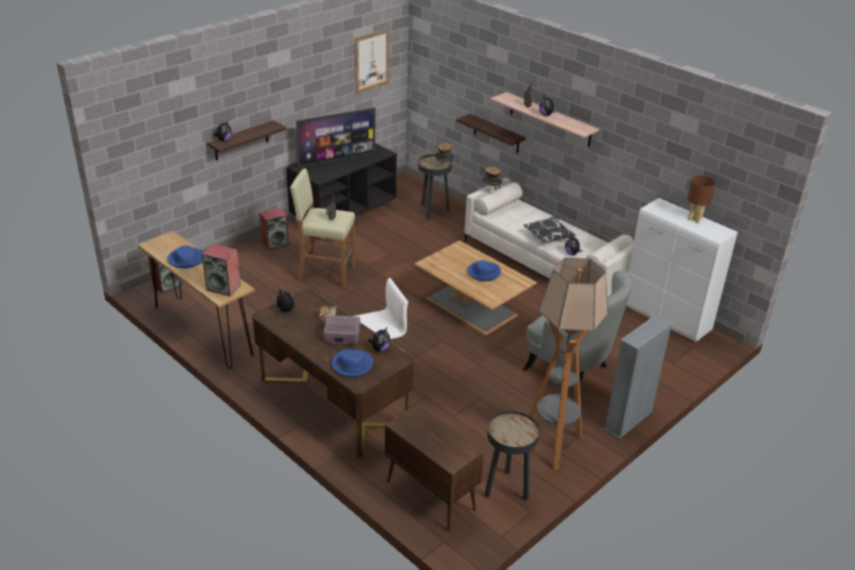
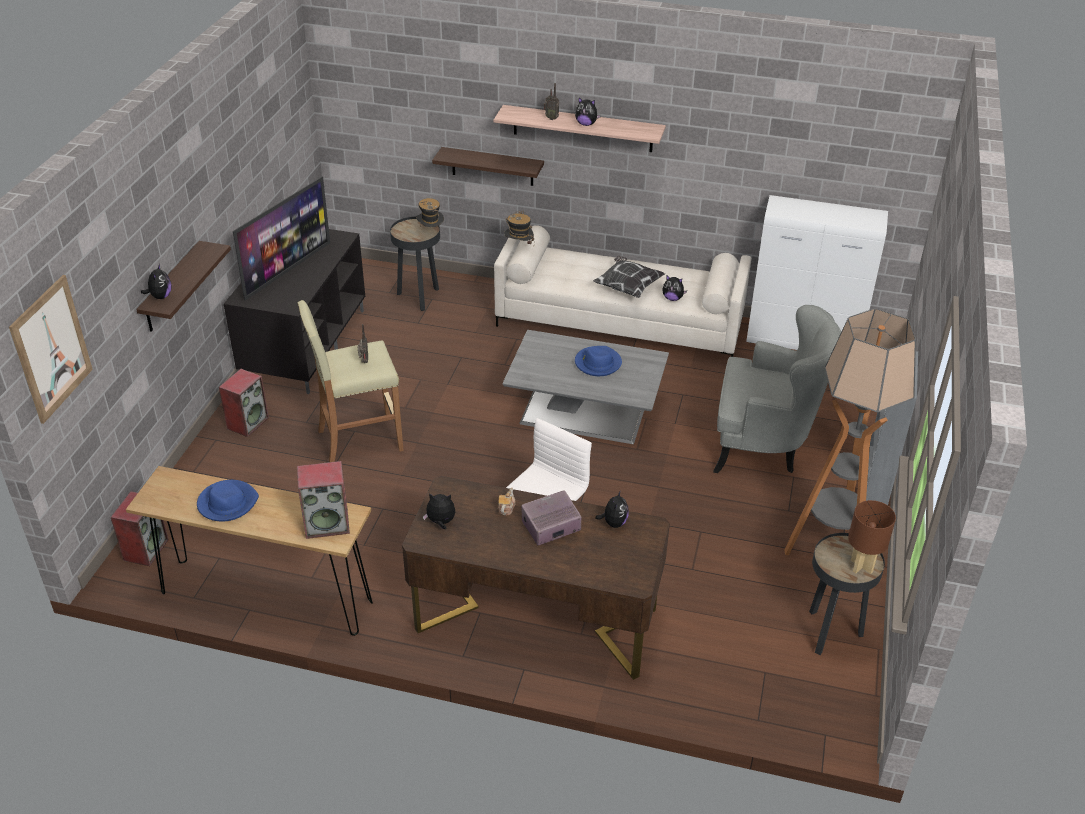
camera: 30 degrees left, 5 degrees up
(351, 365) = (602, 561): blue hat -> none
(371, 61) = (280, 107): picture -> picture (51, 349)
(430, 495) = (758, 685): brown cabinet -> none
(473, 307) = (586, 413): brown coffee table -> grey coffee table
(694, 219) = (832, 210): brown table lamp -> brown table lamp (861, 566)

